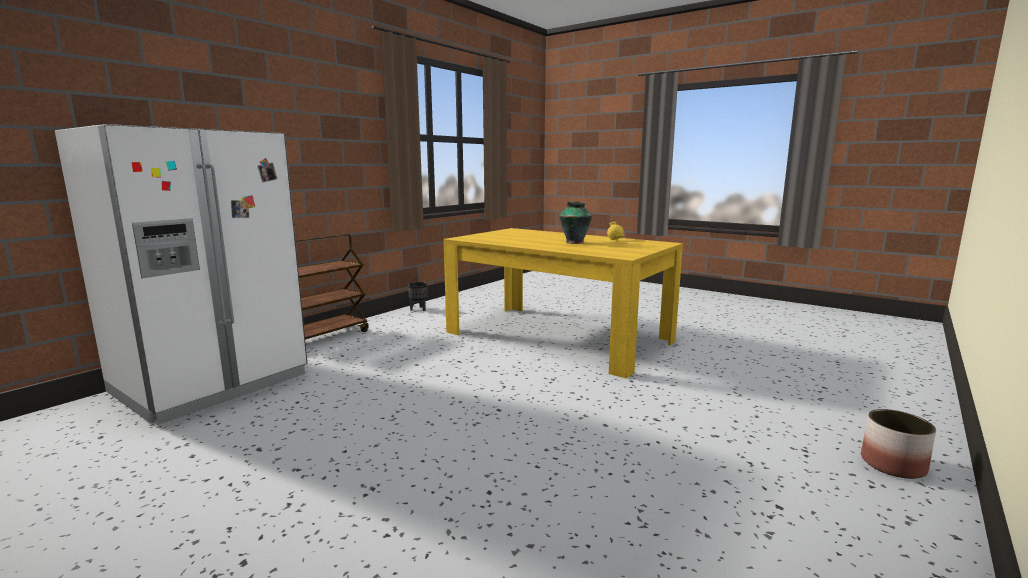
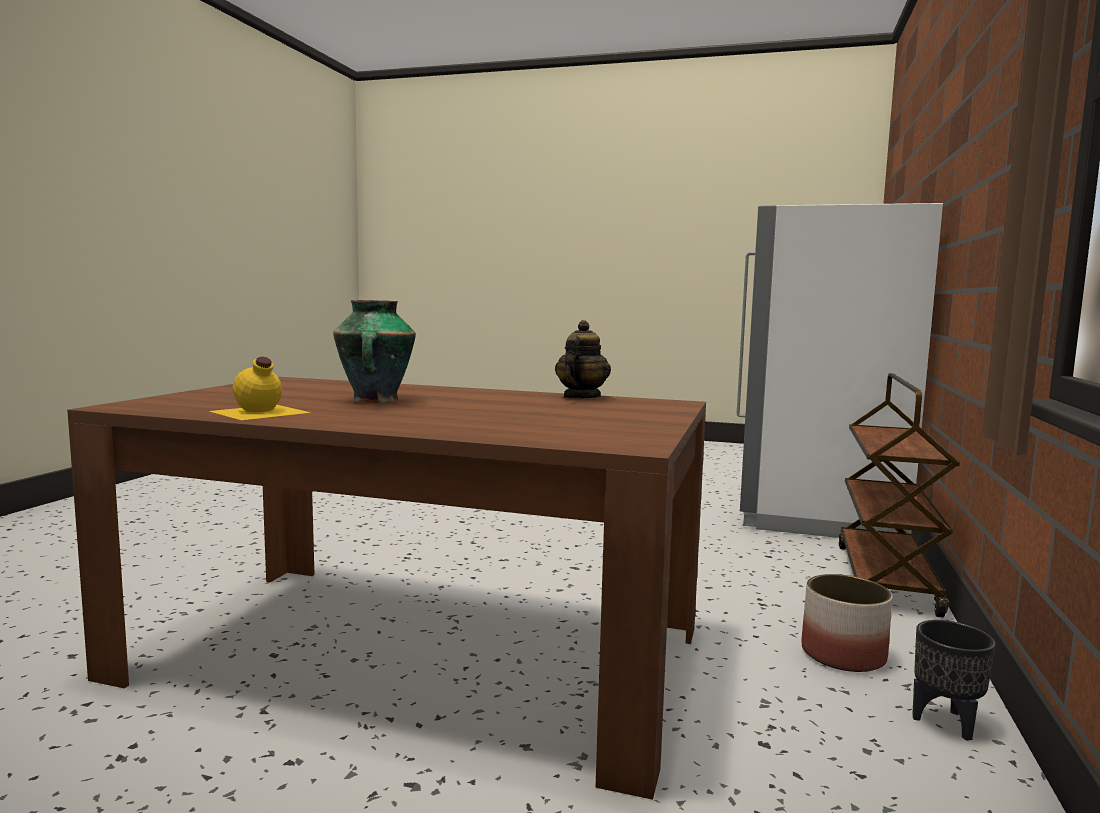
camera: 160 degrees right, 5 degrees down
(489, 241) = (581, 397): none -> teapot
(558, 336) = (416, 653): yellow dining table -> brown dining table
(893, 464) = (56, 520): planter -> planter (843, 655)

